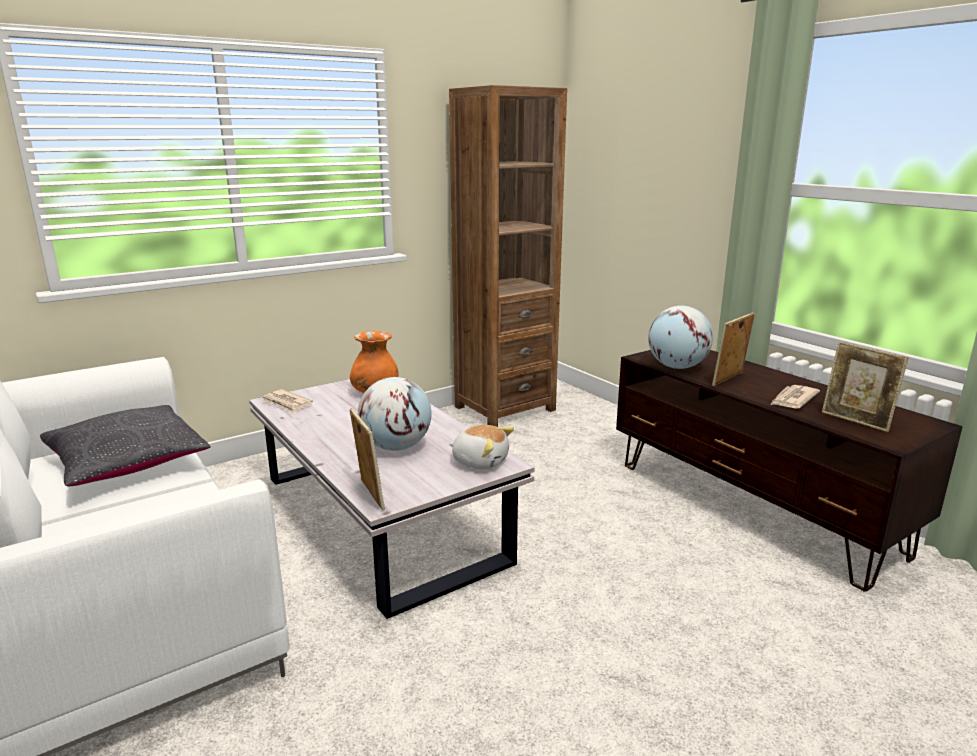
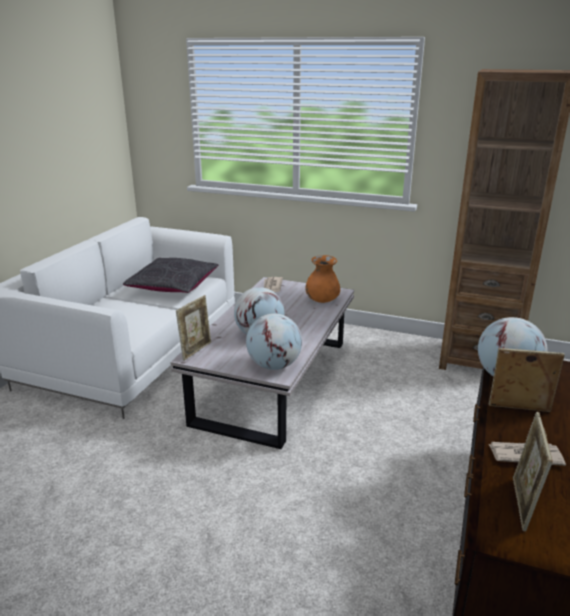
camera: 55 degrees right, 5 degrees up
(480, 461) = (274, 366): plush toy -> globe

